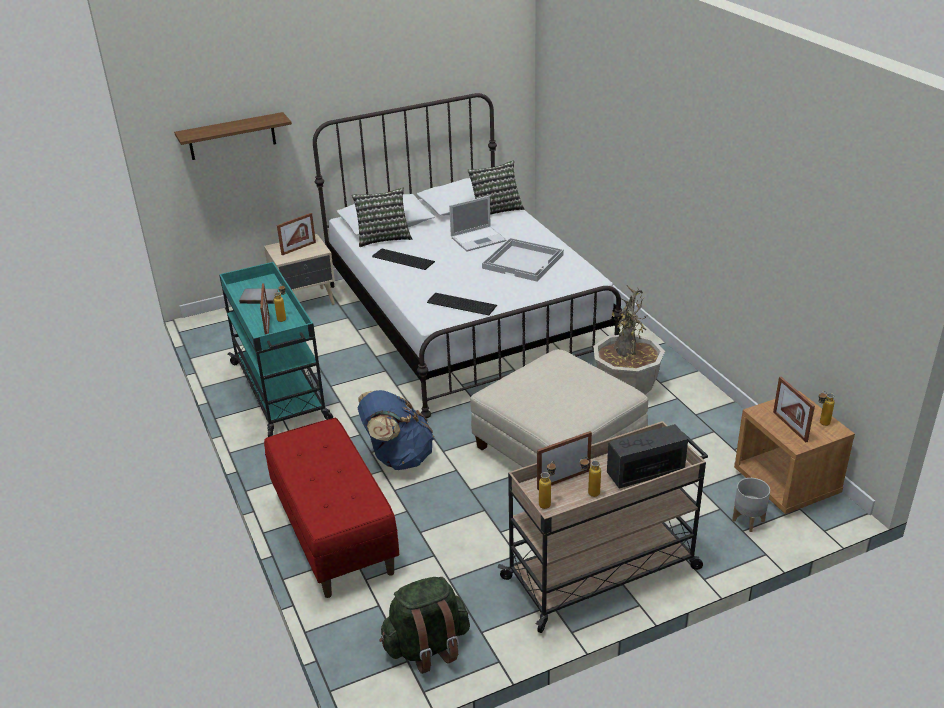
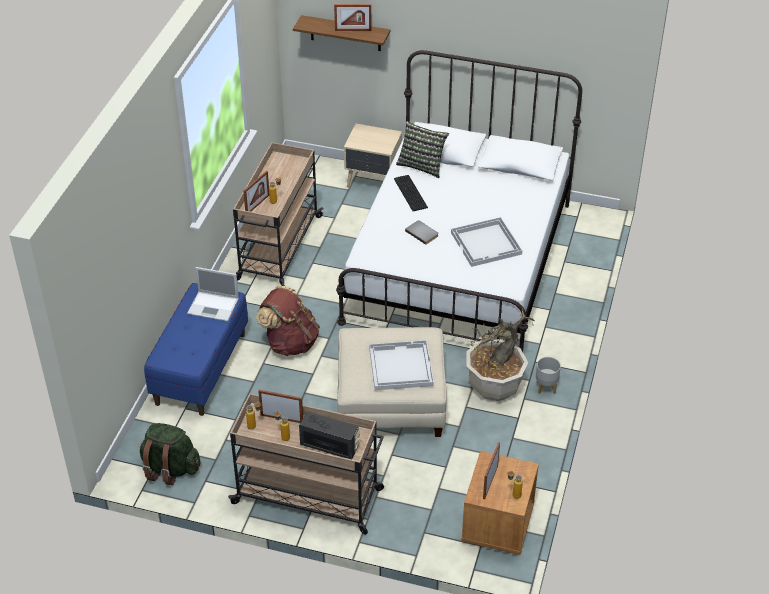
camera: 40 degrees right, 10 degrees up
(259, 297) = (282, 174): grey book -> grey book (422, 233)
(280, 392) = (278, 248): turquoise cart -> beige cart
(298, 248) = (374, 139): picture frame -> picture frame (353, 30)
(333, 533) = (200, 368): red bench -> blue bench
(397, 458) = (290, 342): blue backpack -> brown backpack
(462, 305) = (396, 256): keyboard -> none
(479, 239) = (484, 204): laptop -> laptop (214, 306)
(495, 210) = (533, 183): pillow -> none
(575, 390) = (400, 366): none -> white tray
(748, 521) = (437, 529): grey planter -> grey planter (546, 387)

